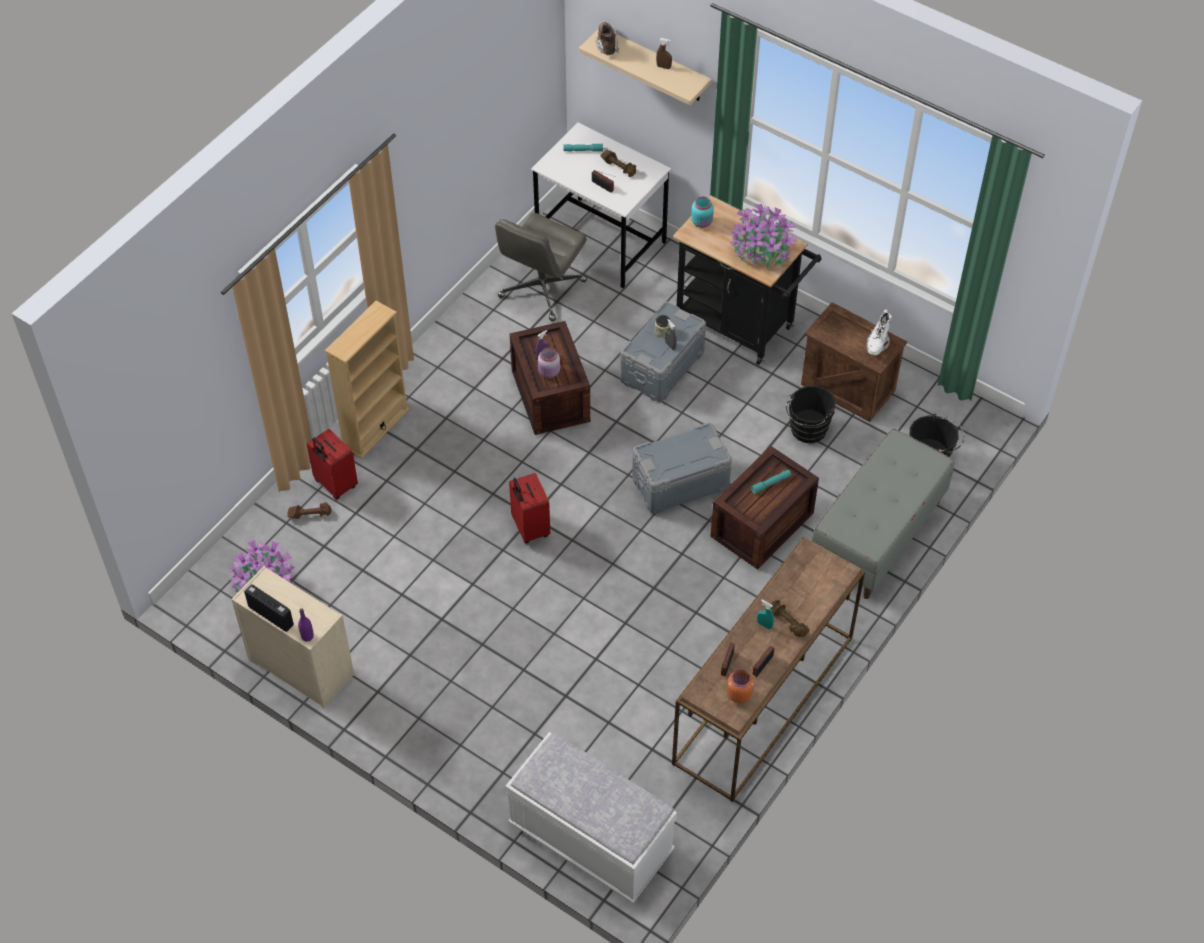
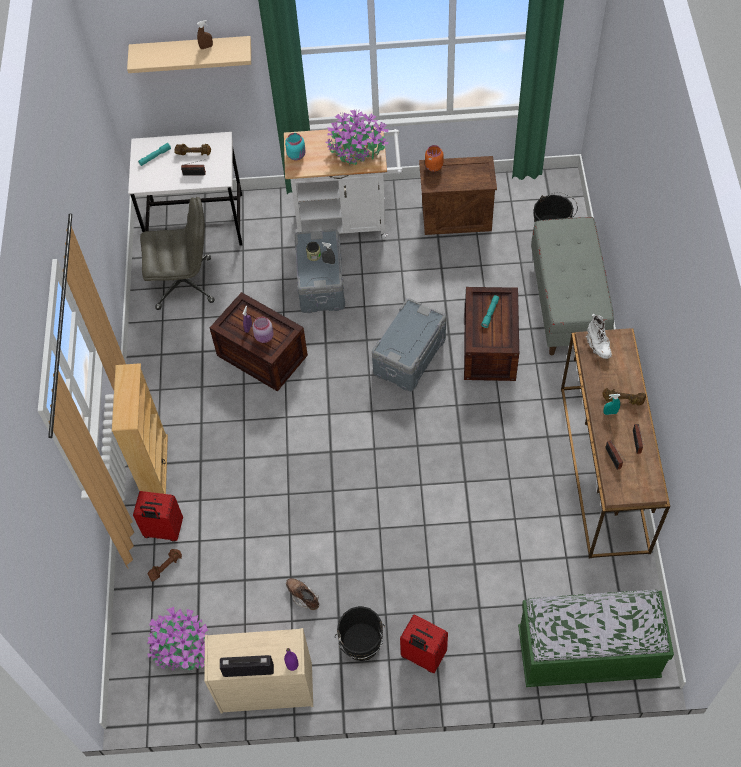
camera: 35 degrees left, 5 degrees up
(529, 528) = (336, 461): red suitcase -> red suitcase (422, 656)
(542, 289) = (185, 283): grey office chair -> grey office chair turned 90 degrees counterclockwise
(590, 840) = (587, 654): white bench -> green bench
(607, 45) = (147, 55): brown boot -> brown boot (303, 596)
(738, 694) = (641, 474): orange jar -> orange jar (433, 166)
(740, 327) = (348, 221): black cart -> white cart
(807, 431) = (458, 264): black bucket -> black bucket (362, 646)
(877, 343) = (475, 169): white boot -> white boot (598, 345)

